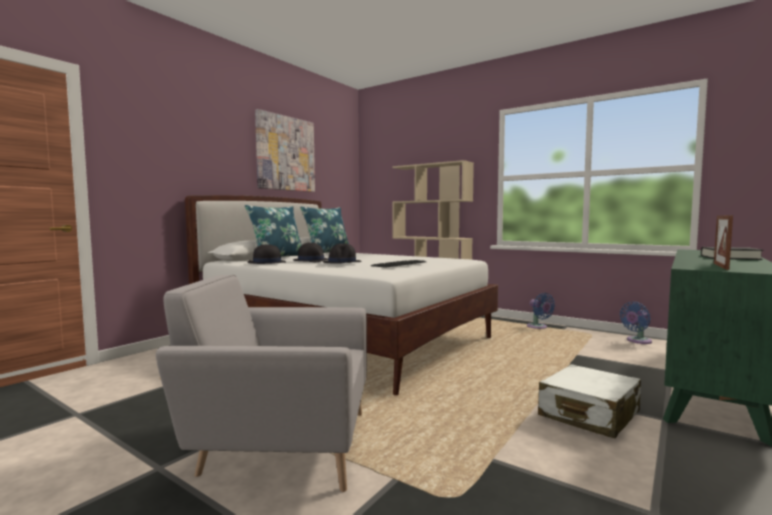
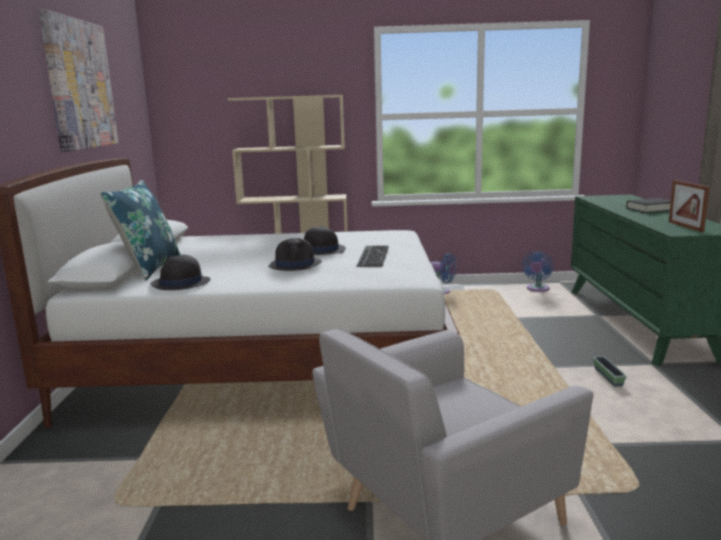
camera: 35 degrees left, 10 degrees up
(311, 260) = (230, 266): black hat -> black hat (321, 250)
(327, 253) = (184, 243): blue pillow -> none
(589, 414) = (608, 377): white suitcase -> planter

